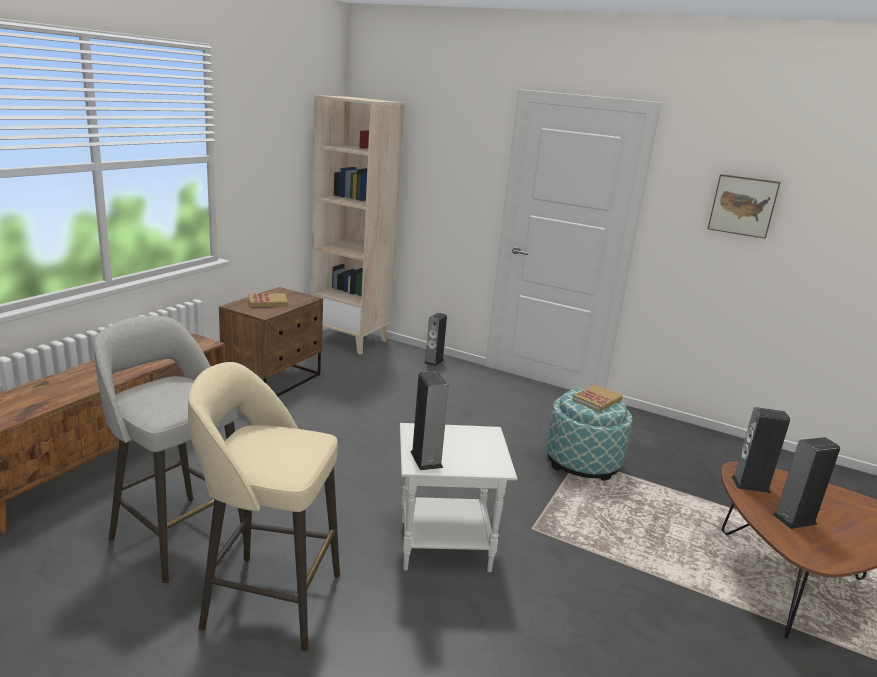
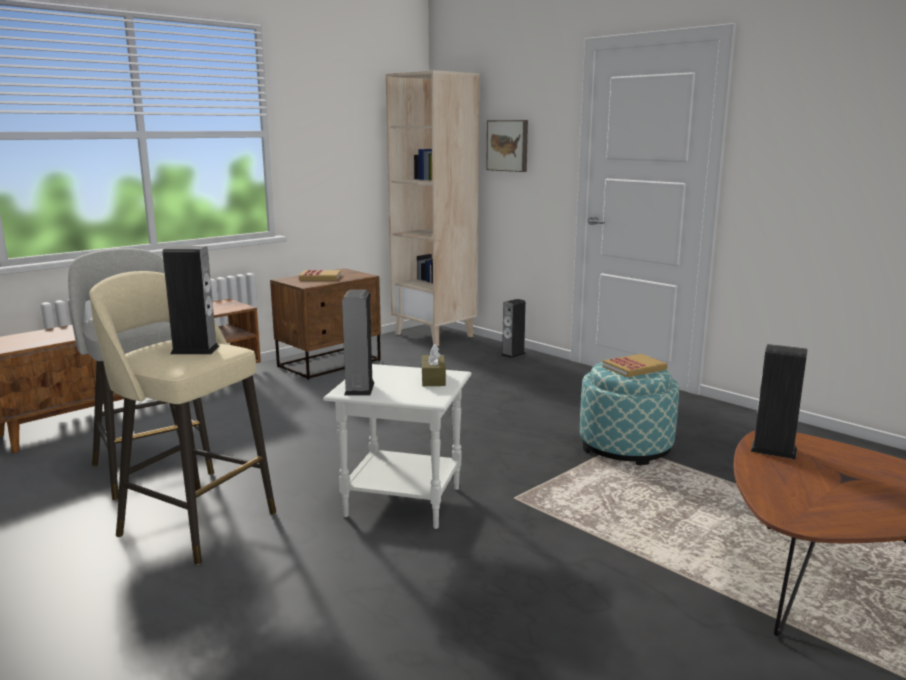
camera: 20 degrees right, 5 degrees down
(479, 440) = (433, 379): none -> brown tissue box
(743, 205) = (842, 133): picture -> picture (508, 145)
(794, 519) = (806, 484): speaker -> speaker (195, 350)

